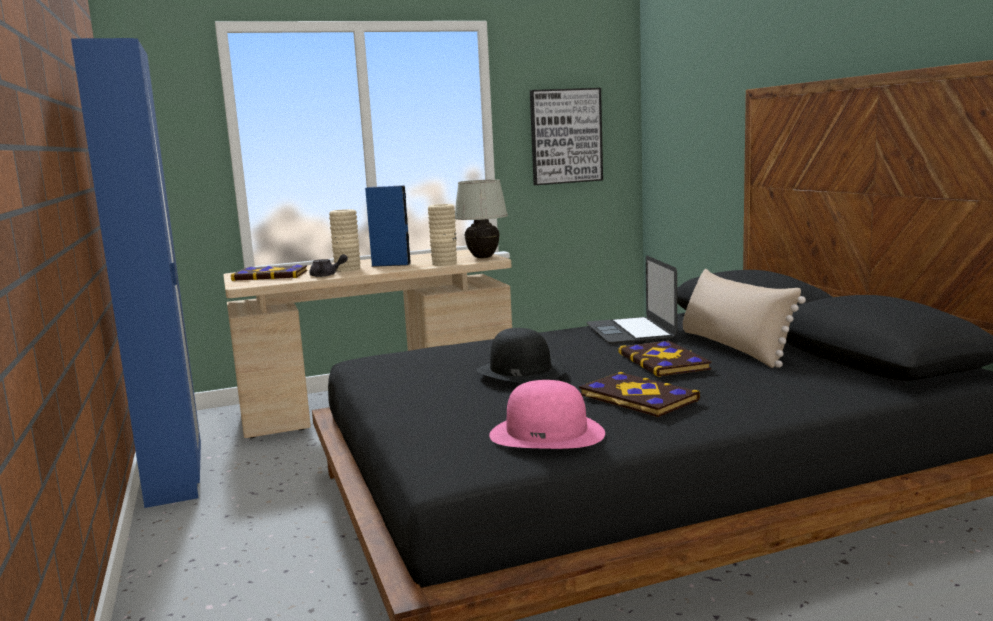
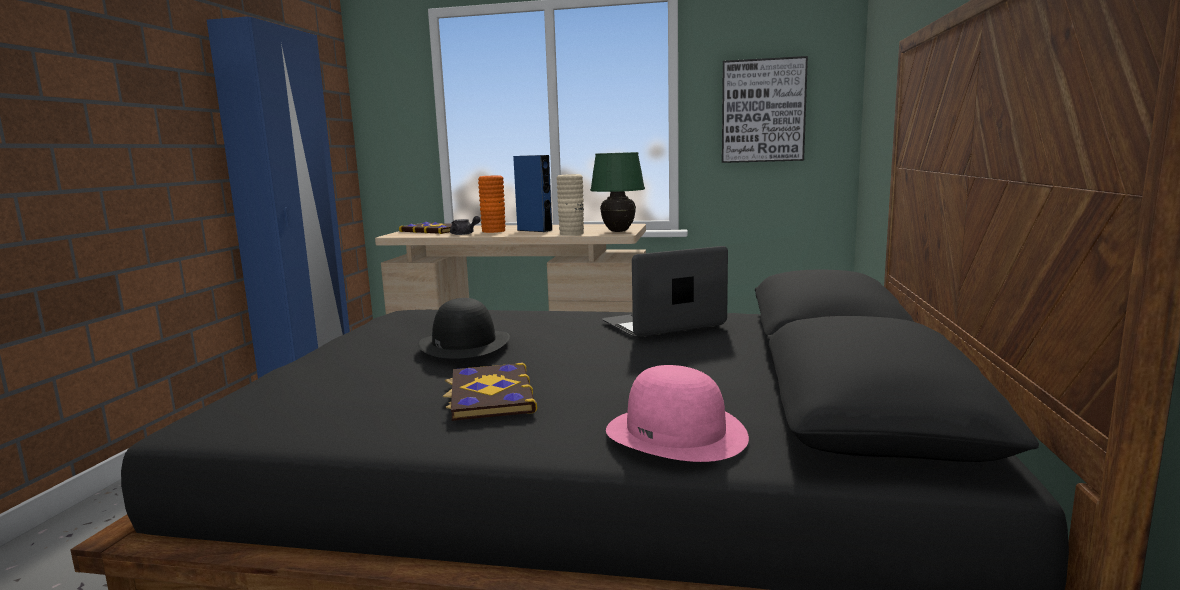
camera: 30 degrees right, 0 degrees up
(347, 269) = (493, 231): beige vase -> orange vase
(483, 257) = (618, 231): white table lamp -> green table lamp
(547, 433) = (333, 410): pink hat -> pink hat (676, 433)
(630, 330) = (663, 323): laptop -> laptop turned 45 degrees clockwise
(664, 361) = (611, 362): book -> none
(733, 347) = (727, 361): beige pillow -> none

